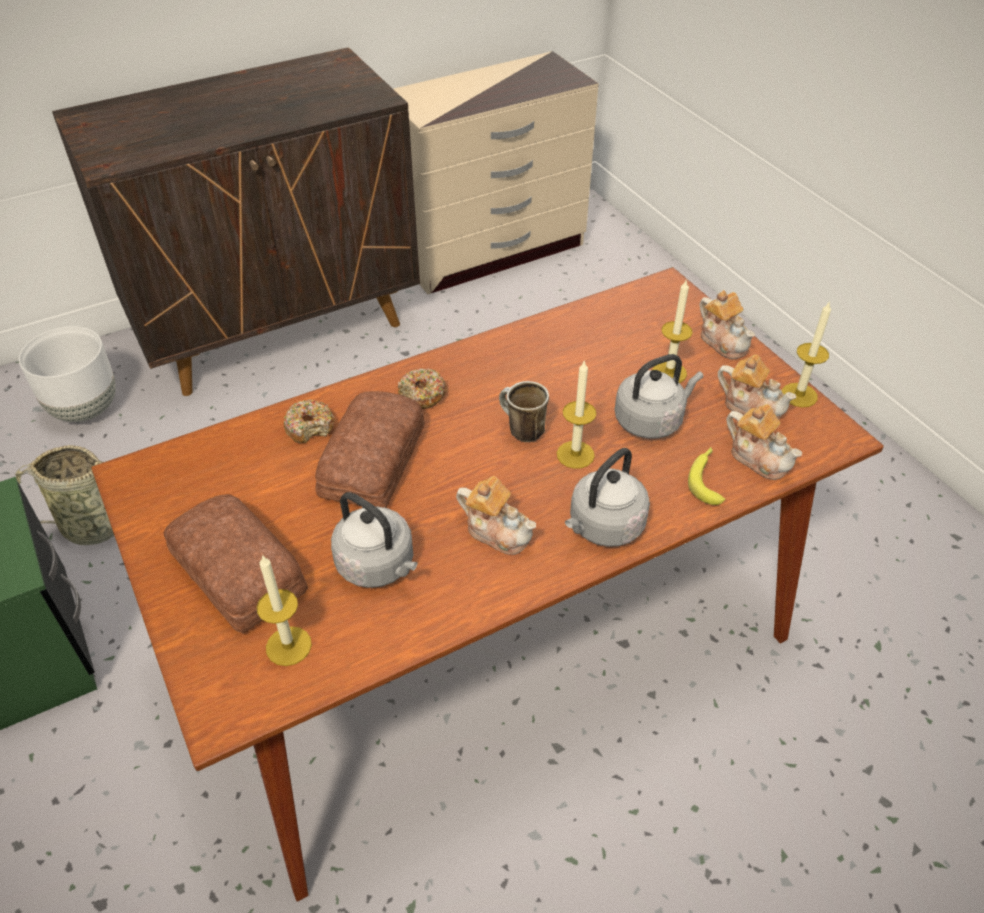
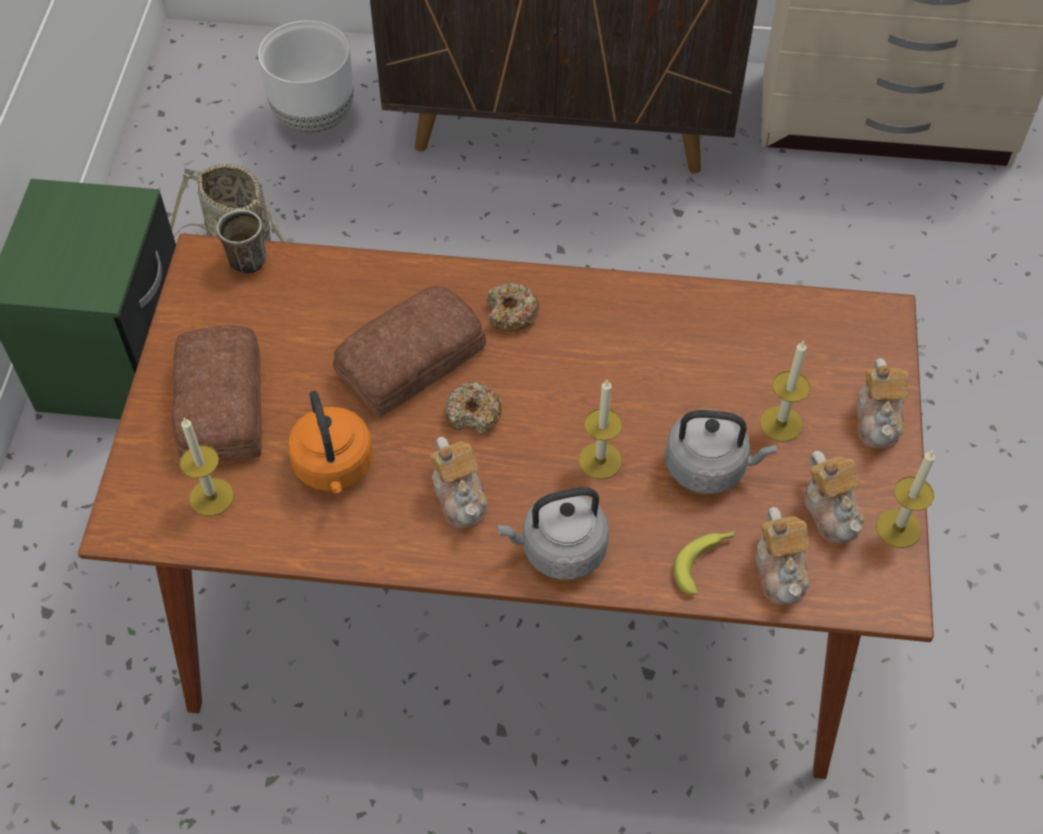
camera: 35 degrees right, 10 degrees up
(310, 427) = (383, 293): donut -> donut (473, 414)
(378, 566) = (334, 468): grey kettle -> orange kettle
(520, 430) = (570, 404): mug -> mug (245, 257)

